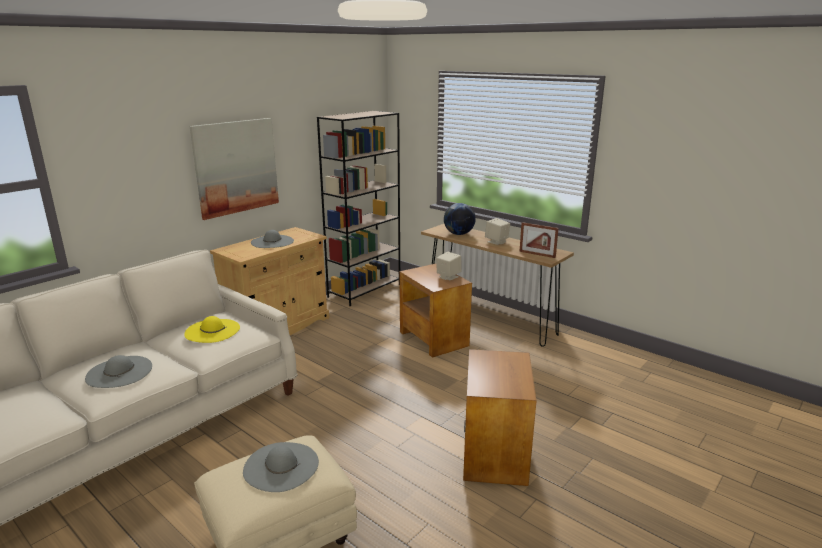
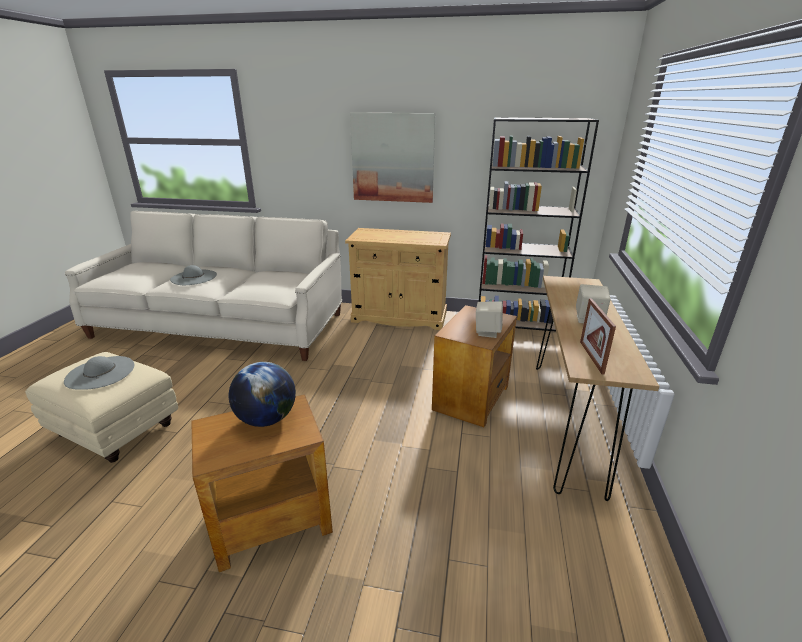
camera: 60 degrees right, 5 degrees up
(212, 331) = (270, 280): yellow hat -> none
(272, 241) = (402, 236): grey hat -> none
(459, 234) = (573, 294): globe -> globe (266, 419)

